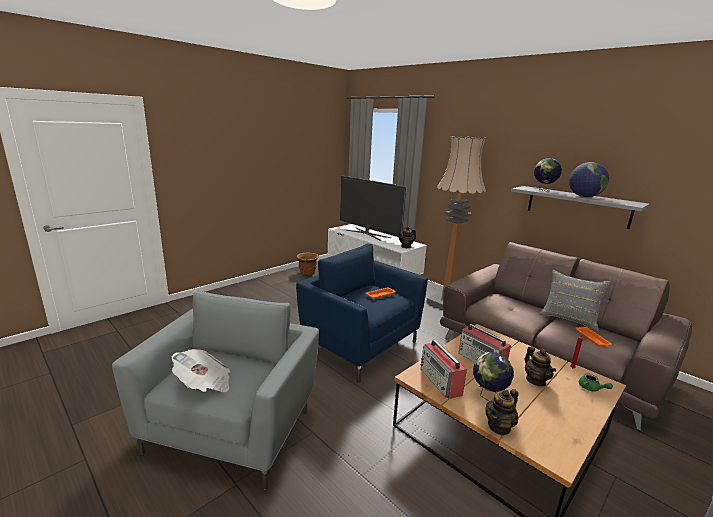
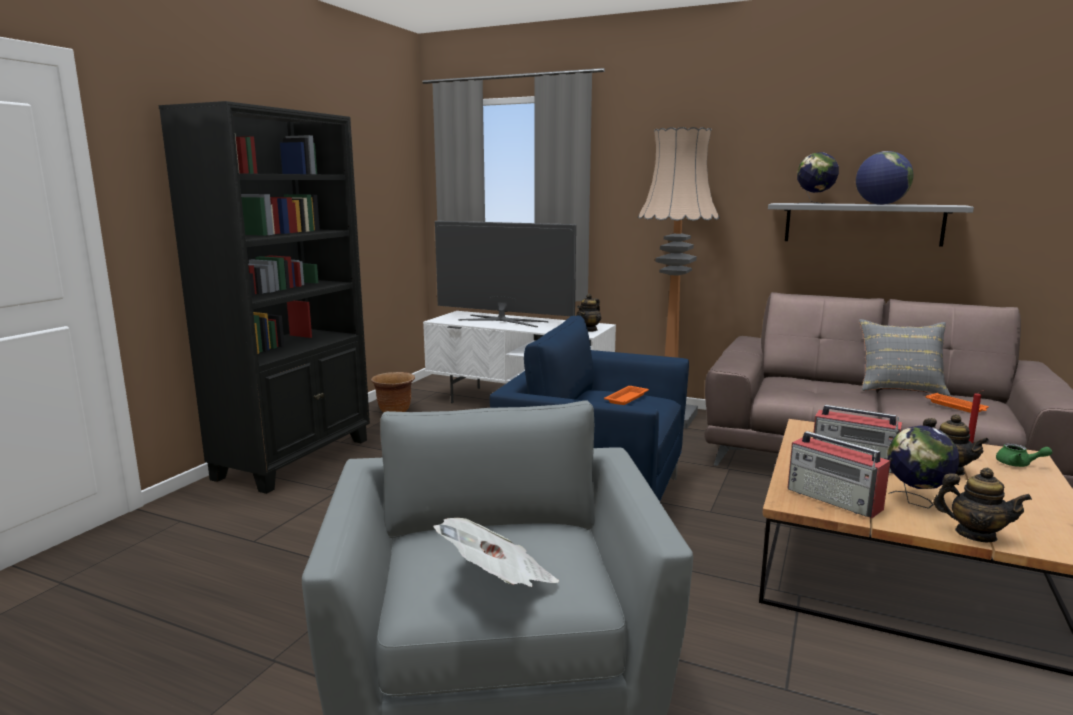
camera: 20 degrees left, 5 degrees down
(244, 290) = (296, 458): none -> black bookcase
(499, 426) = (975, 535): teapot -> teapot turned 90 degrees counterclockwise

